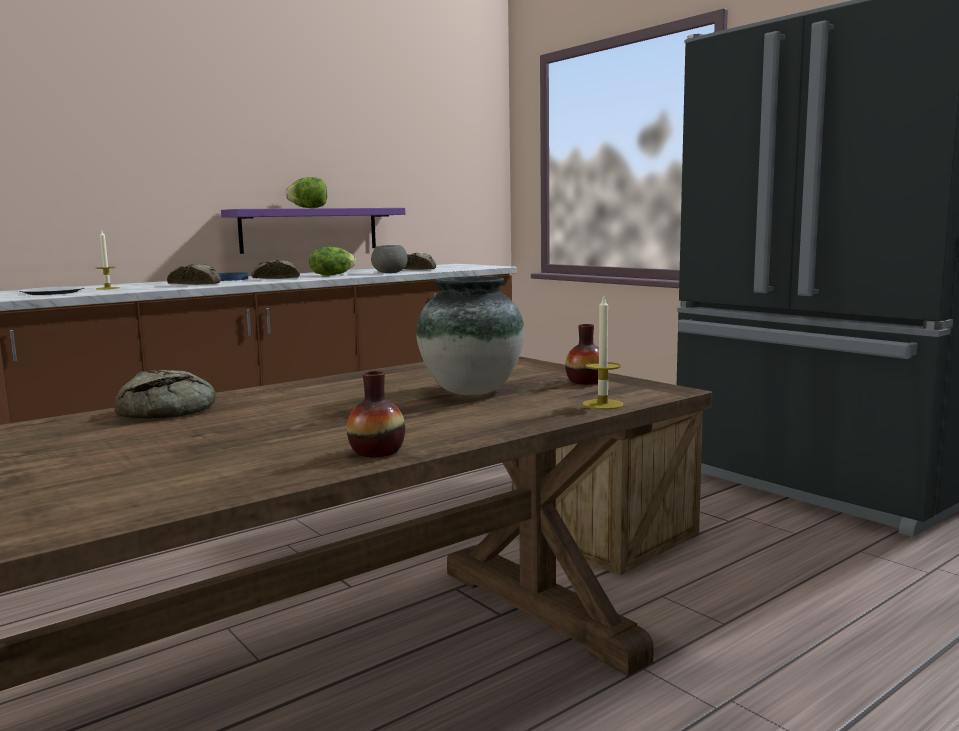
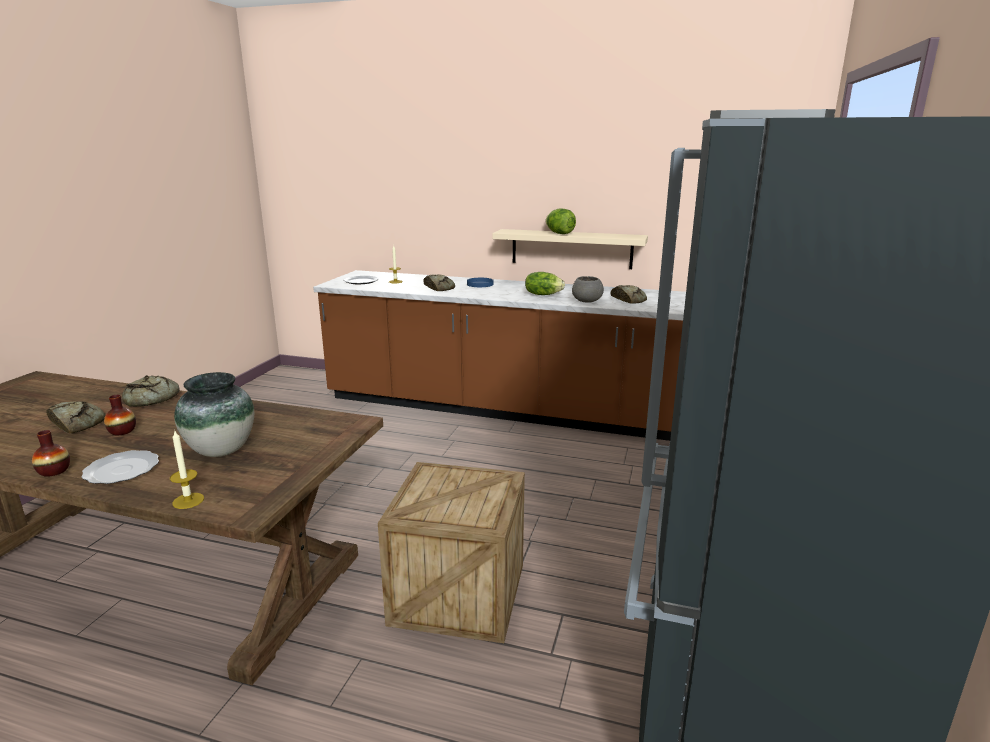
camera: 55 degrees right, 10 degrees up
(275, 278) = (499, 290): bread -> bread (76, 423)
(310, 230) = (571, 249): purple shelf -> beige shelf
(448, 423) = (123, 470): none -> plate
(585, 381) = (270, 476): vase -> vase (122, 431)

